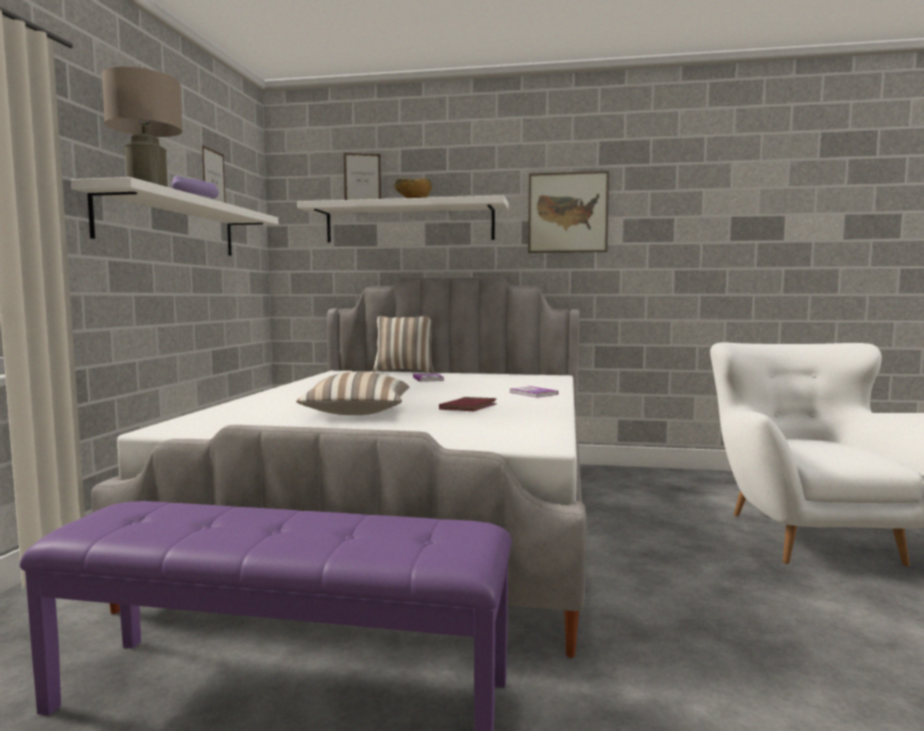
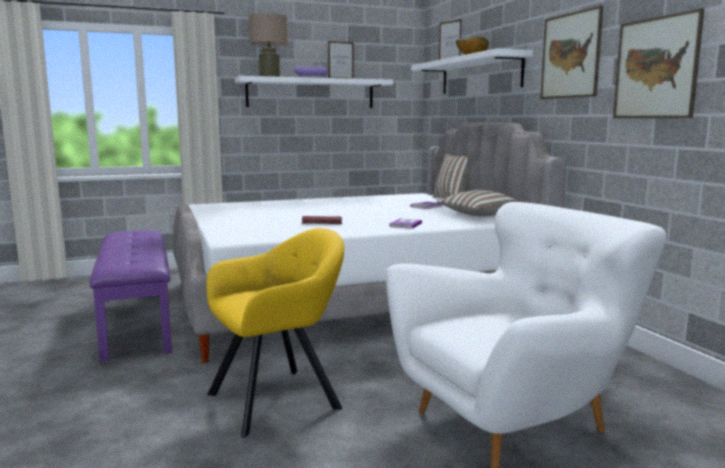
camera: 60 degrees right, 5 degrees up
(356, 414) = (273, 214): pillow -> pillow (478, 215)
(674, 230) = (655, 68): none -> picture
(735, 623) = (280, 399): none -> yellow armchair

